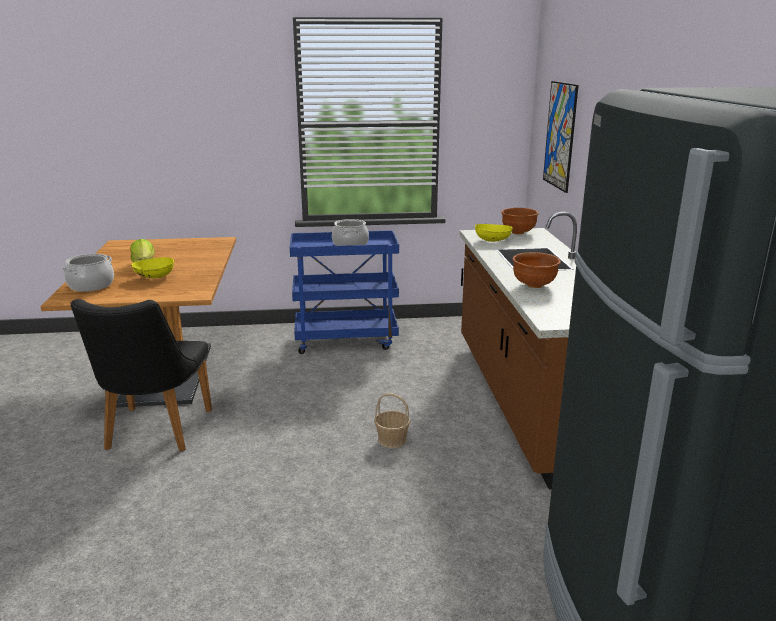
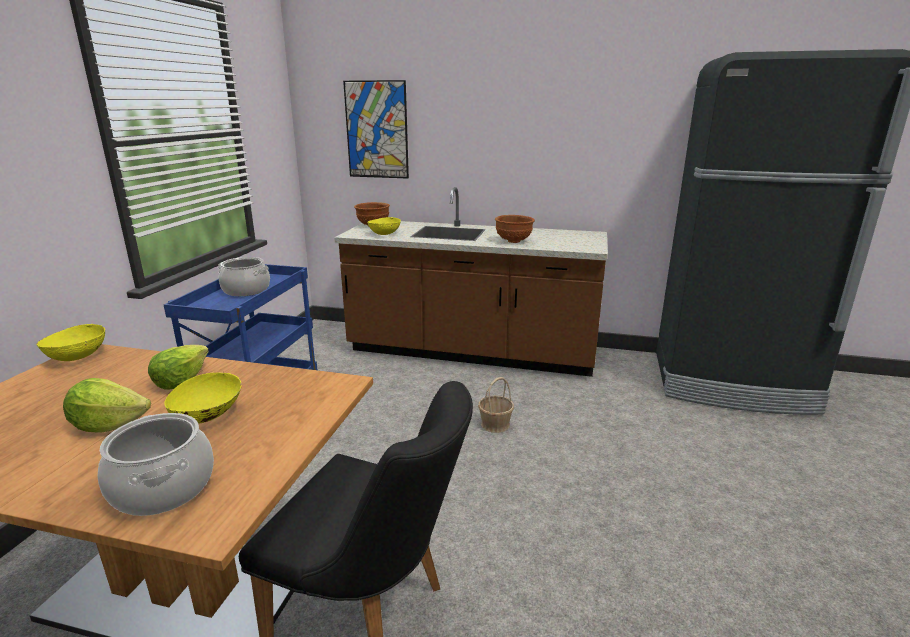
camera: 70 degrees left, 0 degrees up
(193, 263) = (181, 380): none -> lettuce
(216, 240) = (77, 356): none -> yellow bowl

